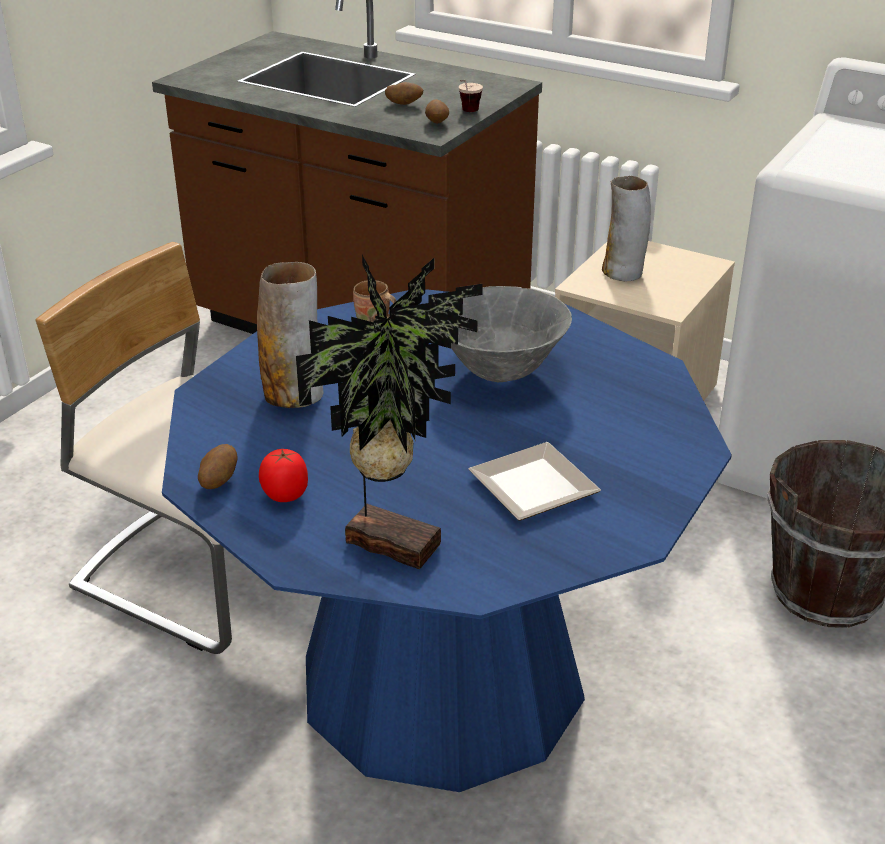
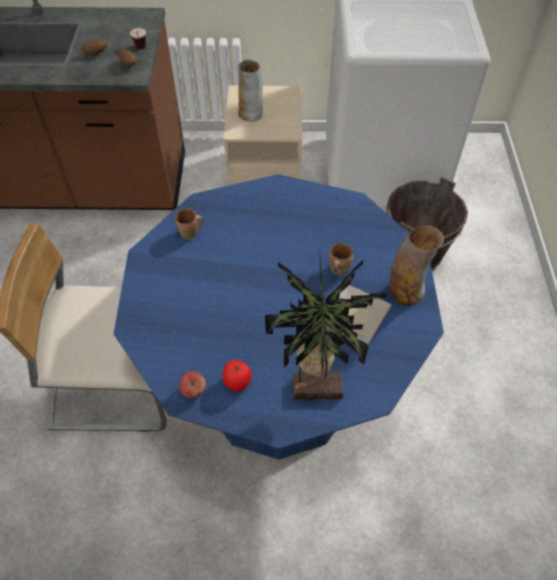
camera: 30 degrees left, 20 degrees up
(218, 481) = (194, 390): potato -> apple
(294, 393) = (184, 305): vase -> vase (406, 290)
(500, 372) = (282, 240): grey bowl -> none
(555, 428) = (337, 269): none -> brown mug

